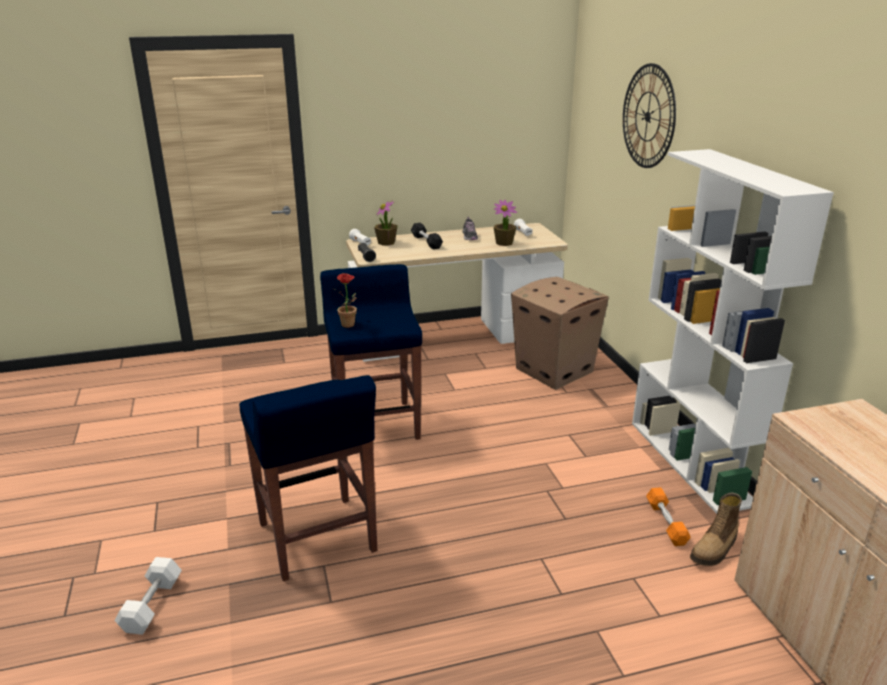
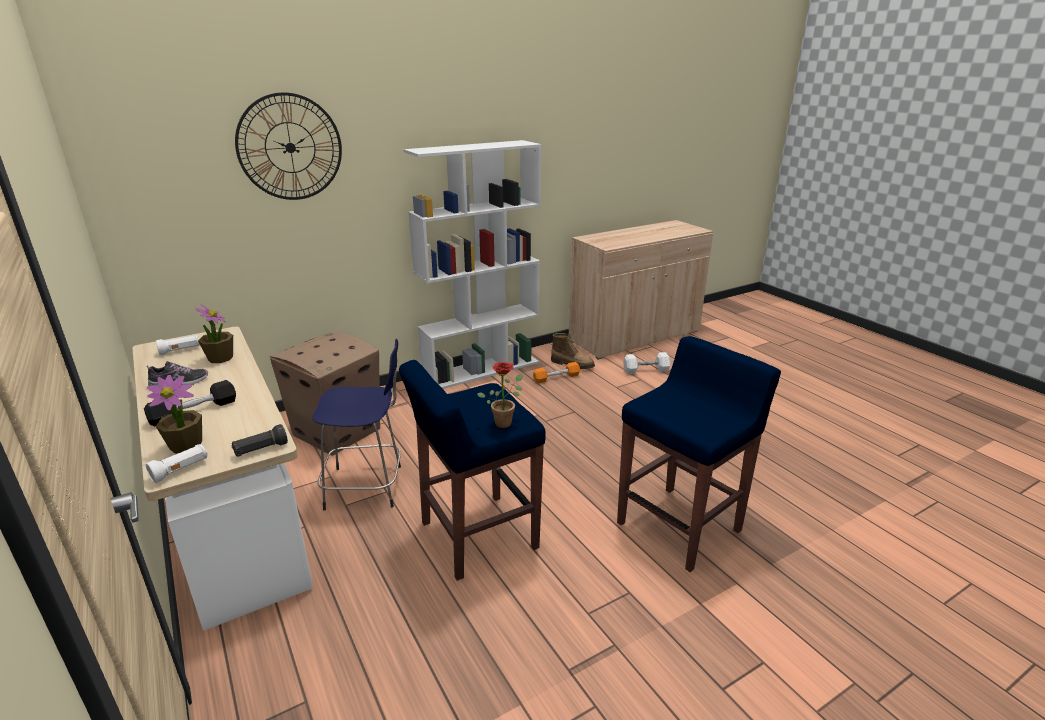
camera: 105 degrees left, 0 degrees up
(152, 605) = (838, 607): white dumbbell -> white dumbbell (646, 370)
(464, 382) = (367, 487): none -> blue stool

